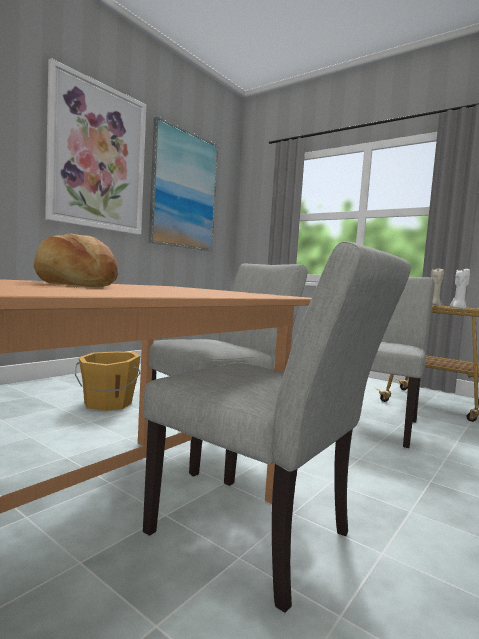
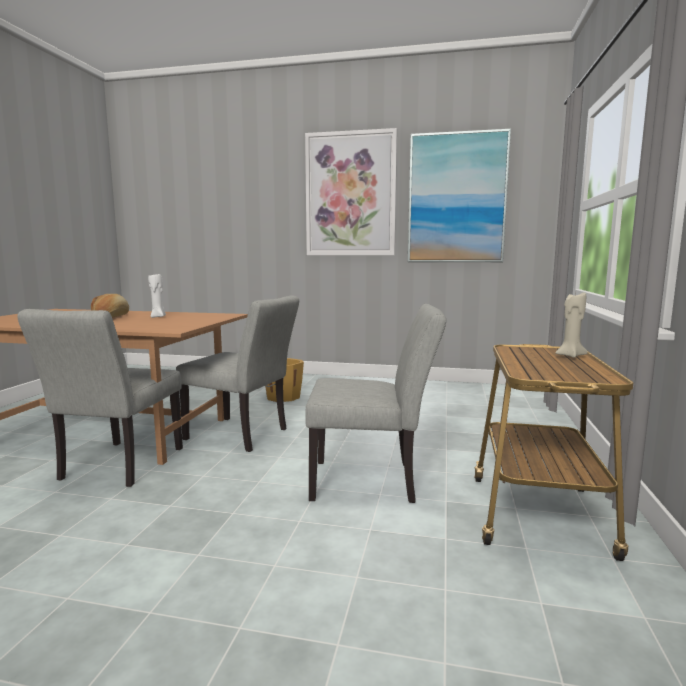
camera: 65 degrees right, 5 degrees up
(458, 308) = (537, 365): white candle -> white candle (158, 317)

